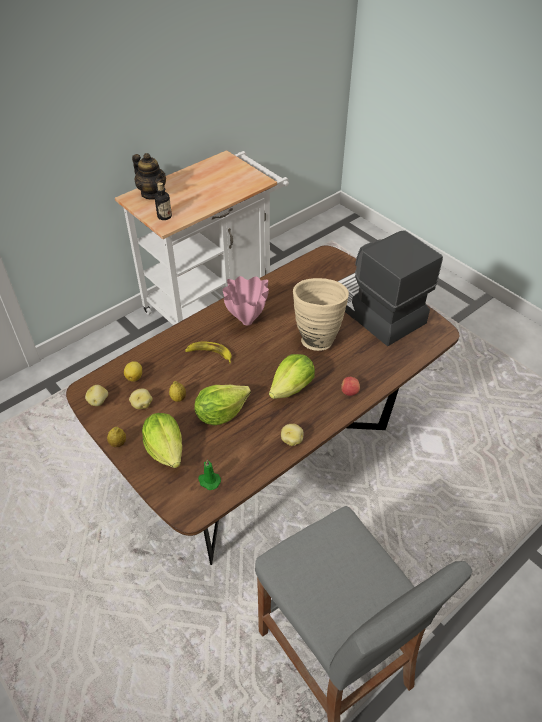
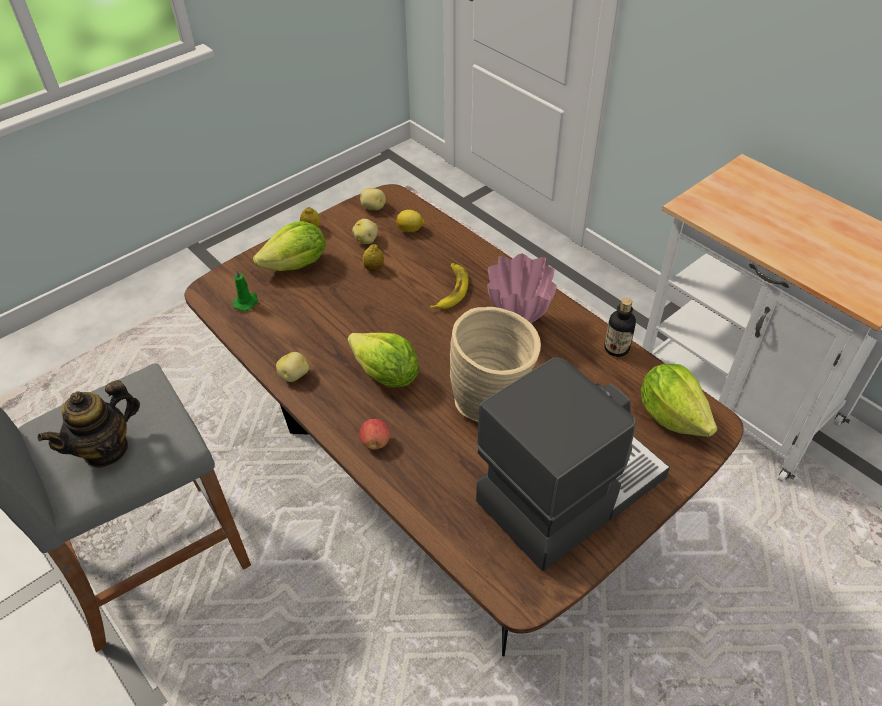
camera: 90 degrees right, 0 degrees up
(152, 194) = (767, 186): teapot -> teapot (106, 449)
(164, 216) = (712, 203): bottle -> bottle (616, 348)
(220, 413) = (346, 306): lettuce -> lettuce (671, 415)

